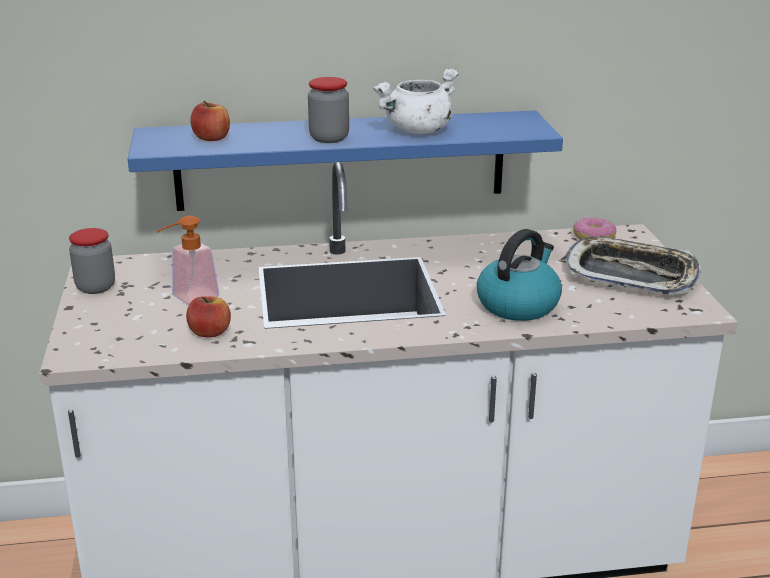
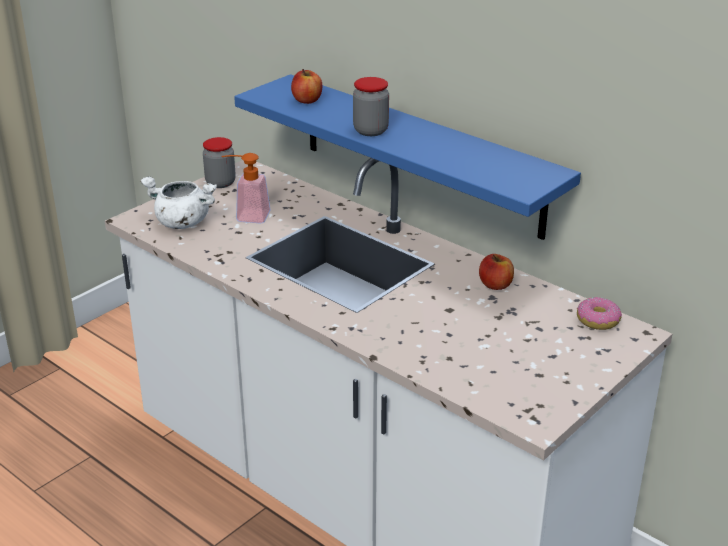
camera: 50 degrees right, 5 degrees up
(210, 332) = (215, 243): apple -> apple (495, 285)
(418, 130) = (442, 150): white cooking pot -> white cooking pot (181, 223)
(518, 304) = (417, 334): kettle -> none
(631, 274) = (553, 364): tray -> none

